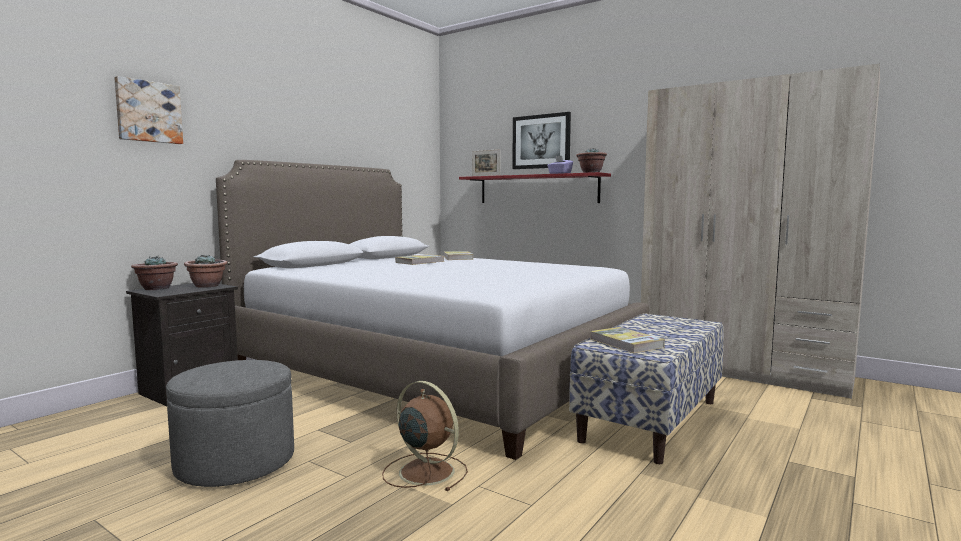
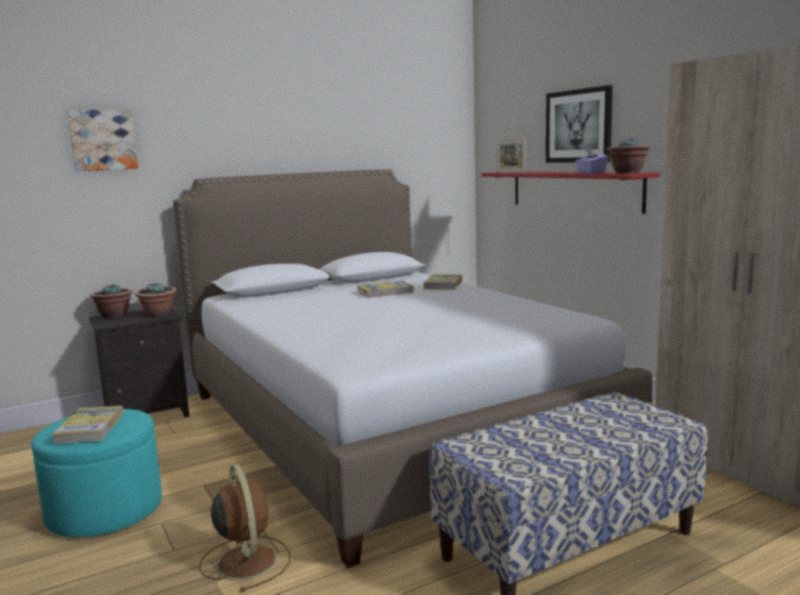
camera: 25 degrees right, 5 degrees up
(235, 462) = (105, 510): grey ottoman -> turquoise ottoman
(626, 343) = (502, 448): book -> book (90, 428)

